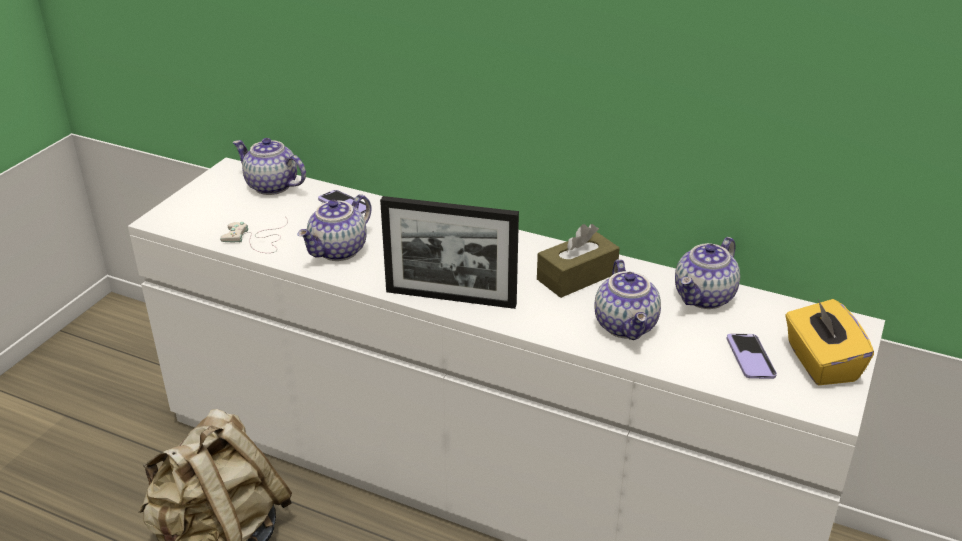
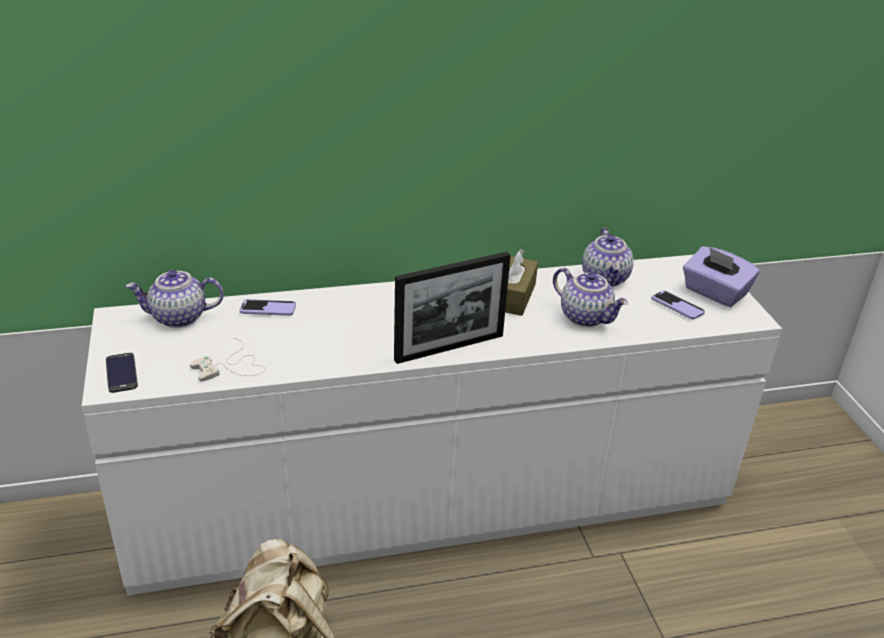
camera: 40 degrees left, 0 degrees up
(180, 212) = (121, 373): none -> phone
(339, 251) = (316, 348): teapot -> none
(820, 363) = (714, 293): yellow tissue box -> purple tissue box

